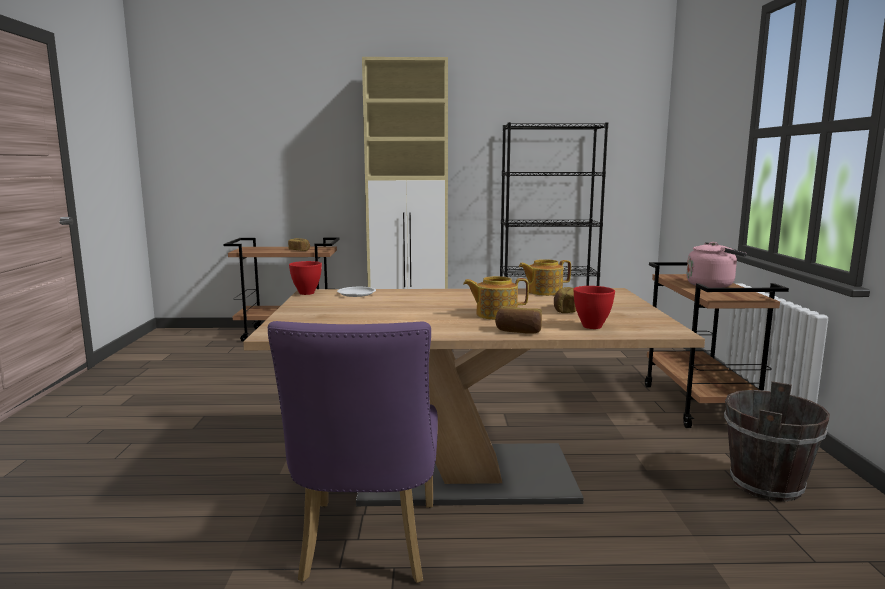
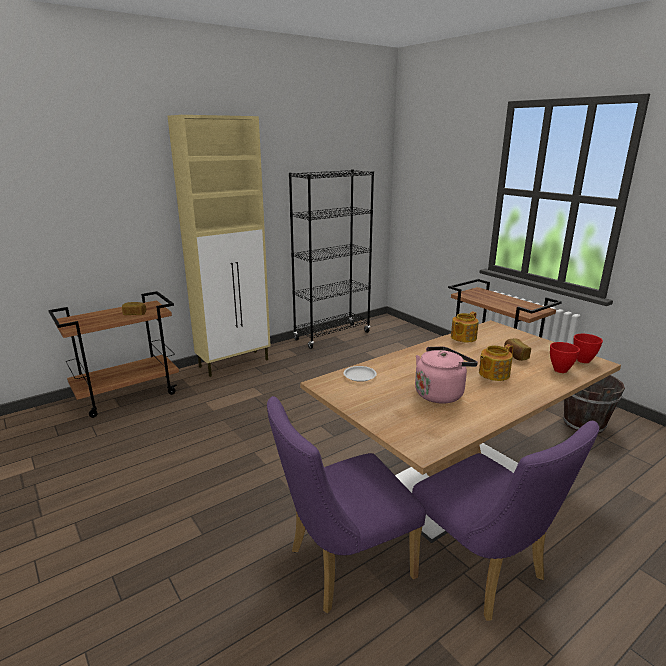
camera: 35 degrees left, 10 degrees up
(251, 487) = (342, 566): none -> purple chair
(307, 293) = (321, 386): red bowl -> red bowl (583, 360)
(519, 331) = (540, 389): bread -> none
(712, 285) = (501, 300): pink kettle -> pink kettle (441, 393)

